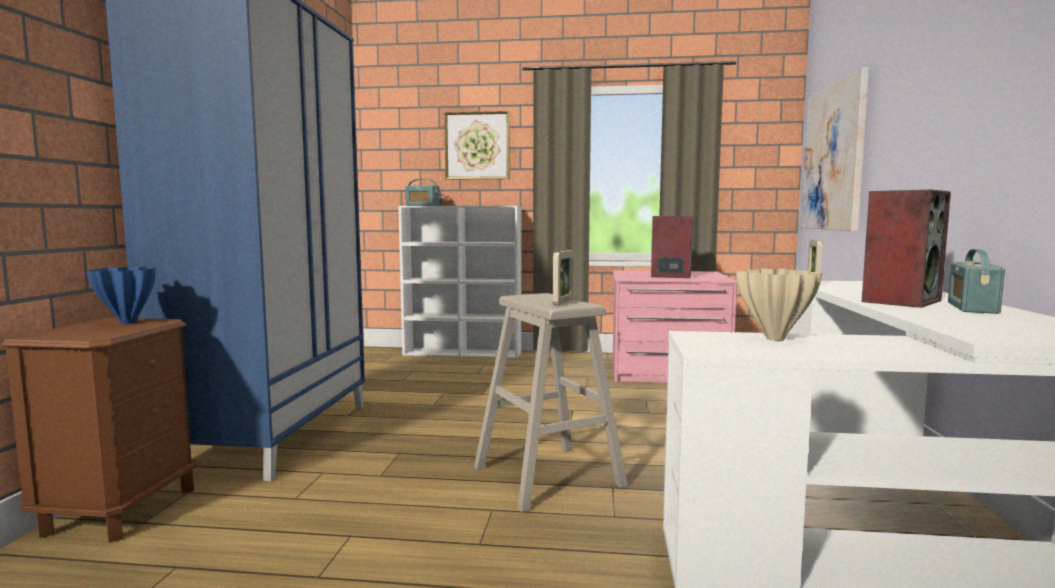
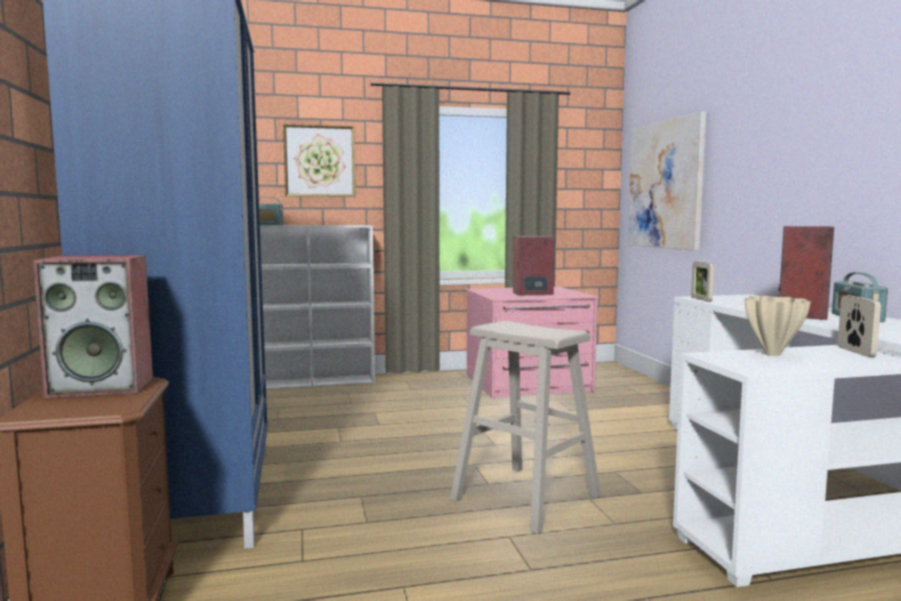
camera: 20 degrees left, 0 degrees up
(128, 322) = (103, 387): blue vase -> speaker
(563, 302) = (547, 330): picture frame -> picture frame (856, 352)

